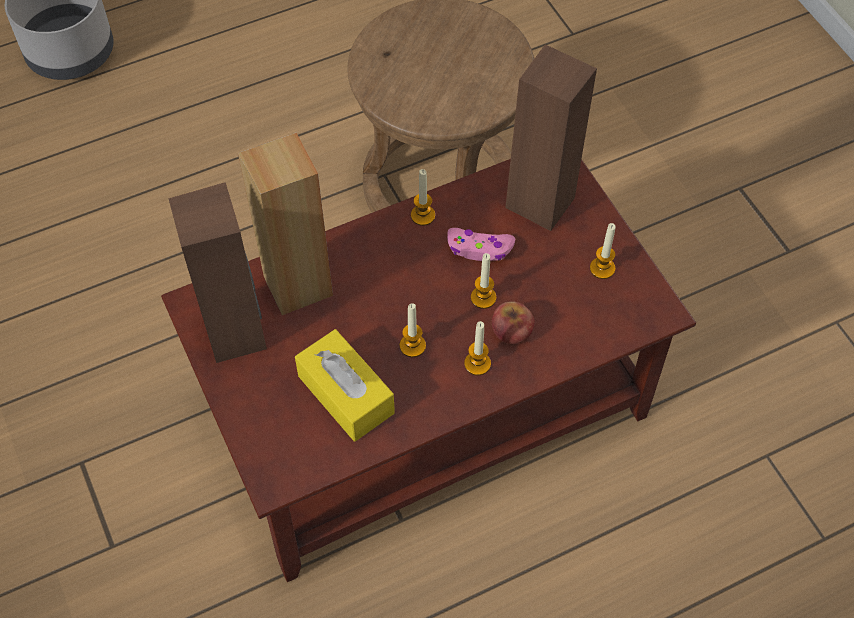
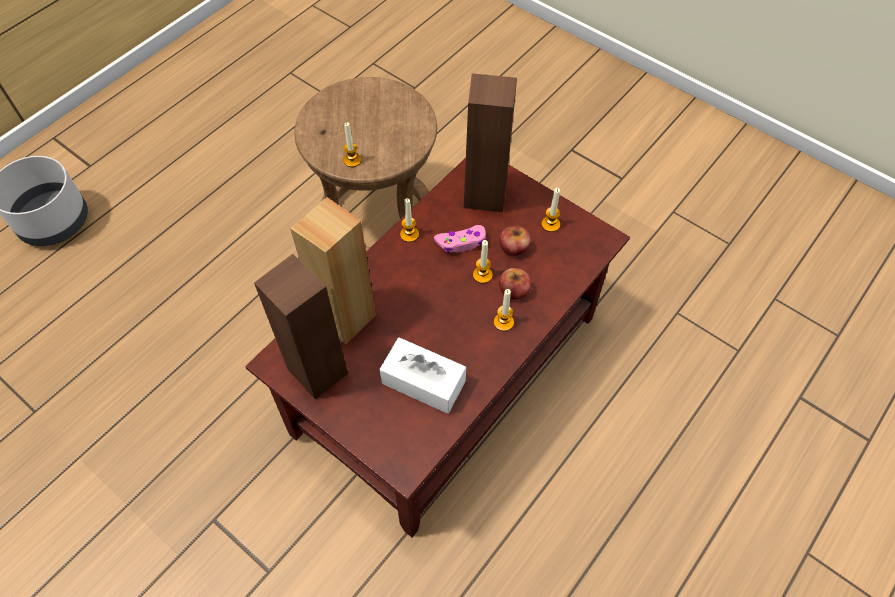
camera: 25 degrees left, 0 degrees up
(346, 394) = (423, 382): yellow tissue box -> white tissue box
(412, 346) = (452, 328): candle -> candle (352, 160)
(541, 279) = (514, 247): none -> apple

